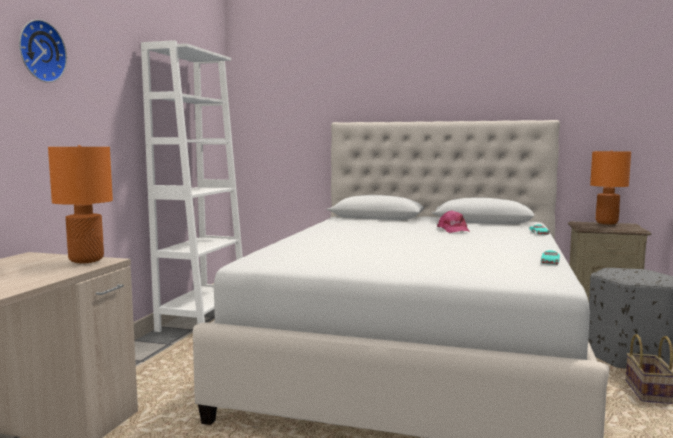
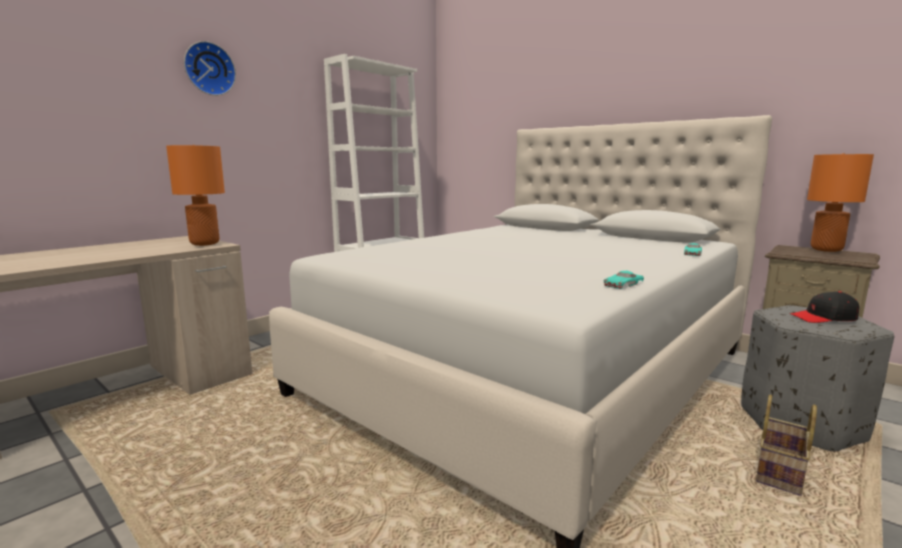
camera: 25 degrees right, 5 degrees up
(453, 230) = (593, 243): pink cap -> none
(638, 274) = (823, 318): none -> black cap

